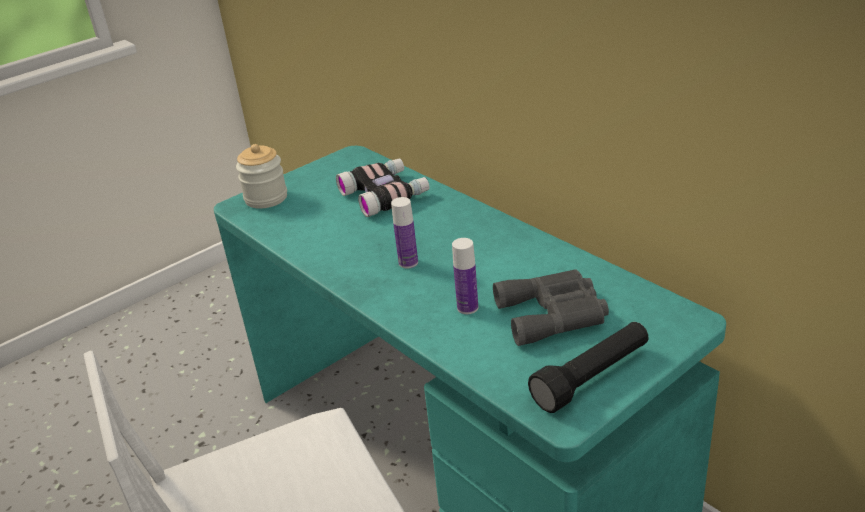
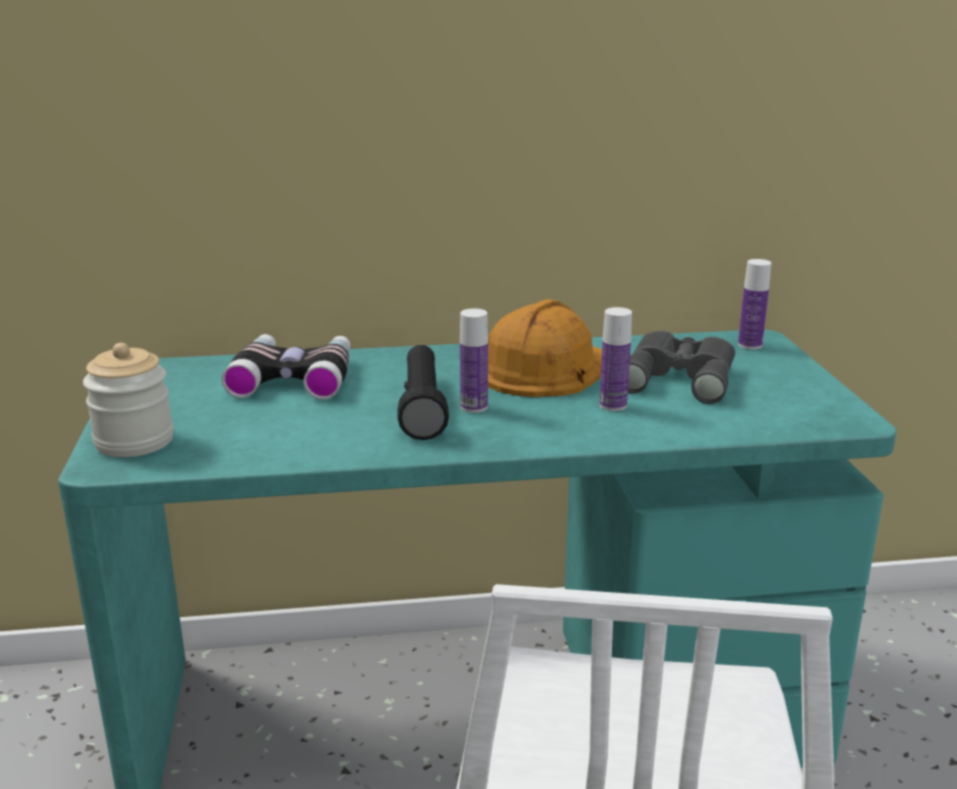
camera: 60 degrees left, 10 degrees down
(500, 259) = (545, 368): none -> orange hard hat
(592, 378) = (802, 392): black flashlight -> black flashlight (422, 407)
(667, 321) = (750, 345): none -> bottle

